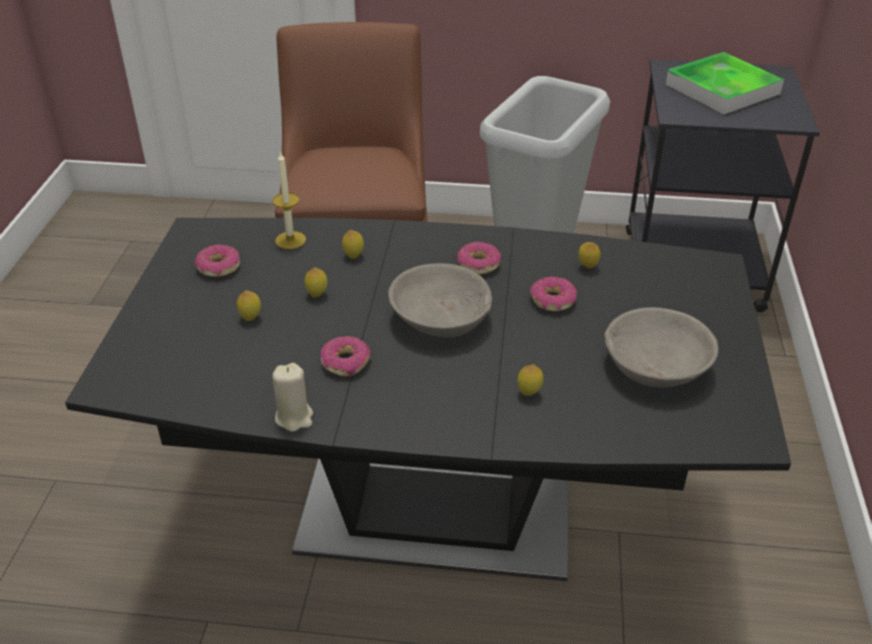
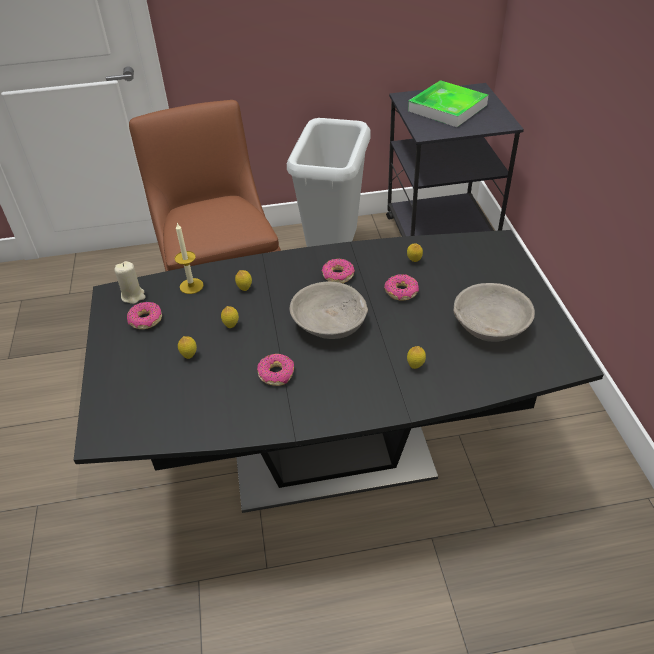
camera: 15 degrees left, 5 degrees up
(294, 417) = (258, 426): beige candle -> beige candle (133, 296)

